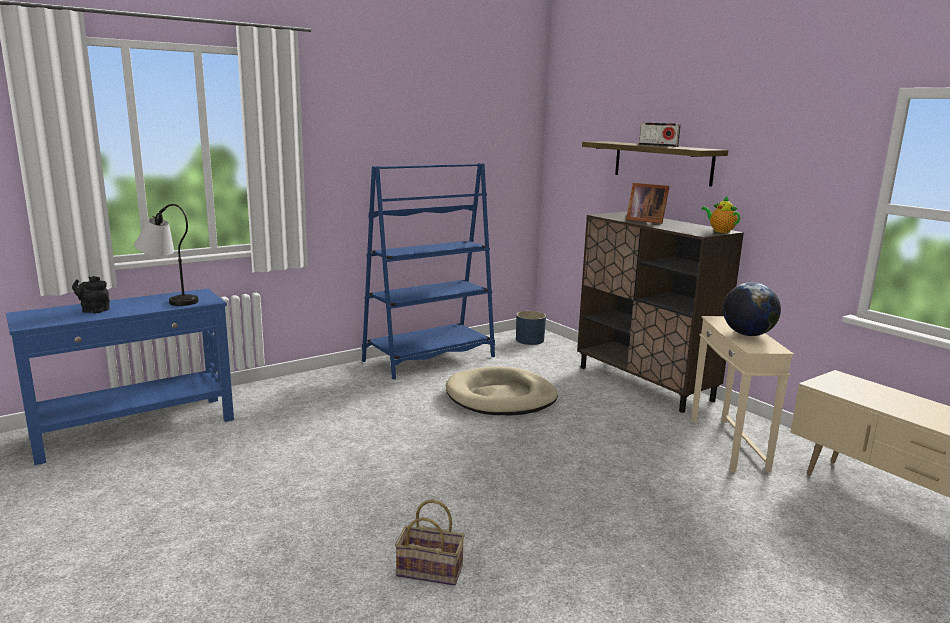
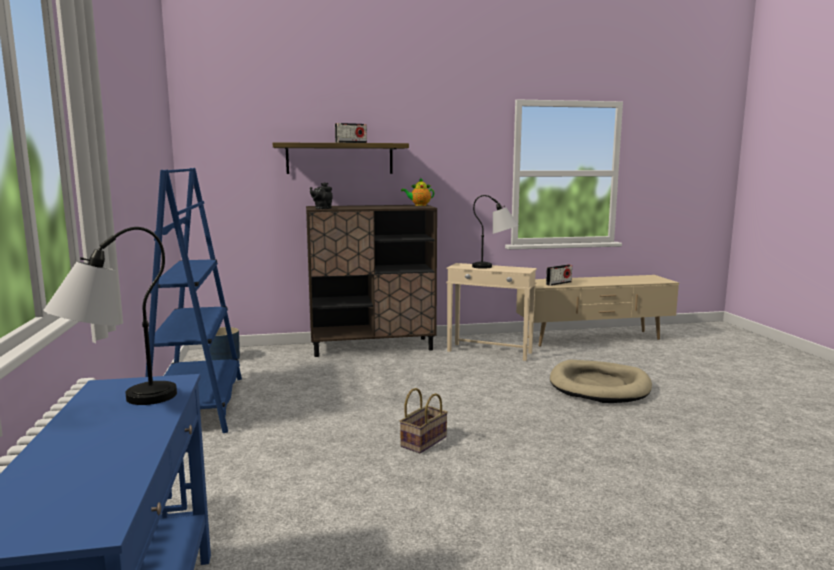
camera: 65 degrees left, 5 degrees down
(94, 310) = (85, 461): black teapot -> black teapot (322, 208)
(431, 570) = (621, 478): basket -> basket (423, 441)
(501, 397) = (337, 395): beige dog bed -> beige dog bed (599, 386)
(645, 220) = (357, 207): picture frame -> none
(747, 334) = (495, 267): globe -> table lamp
(864, 395) = (558, 283): none -> radio

